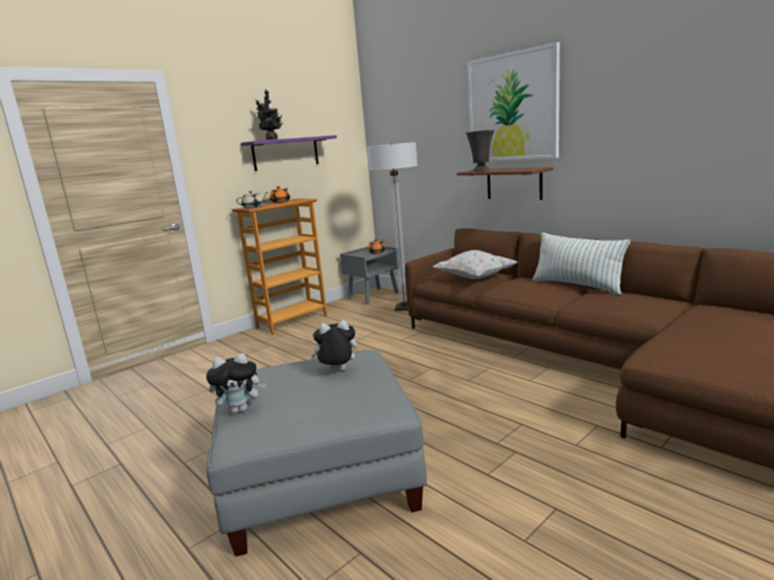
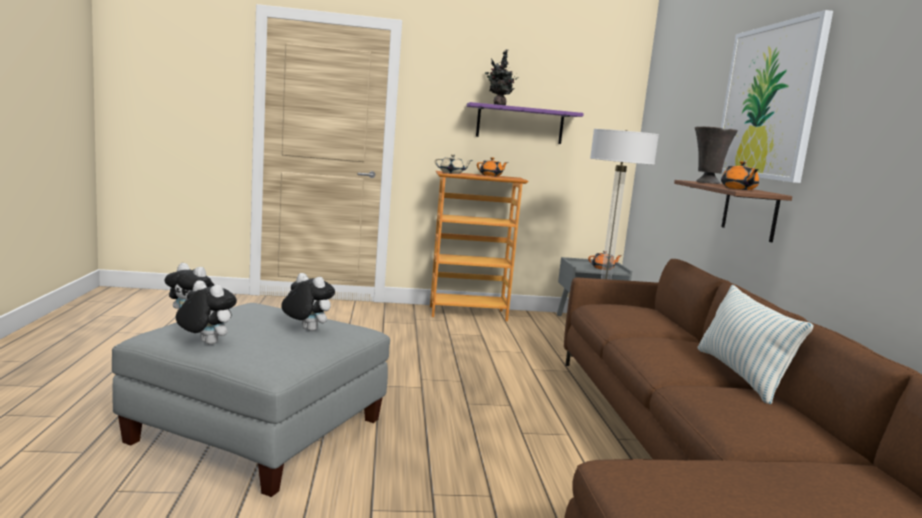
camera: 35 degrees right, 5 degrees down
(301, 419) = (205, 343): none -> plush toy
(474, 278) = (634, 322): white pillow -> none
(519, 169) = (738, 189): none -> orange teapot

